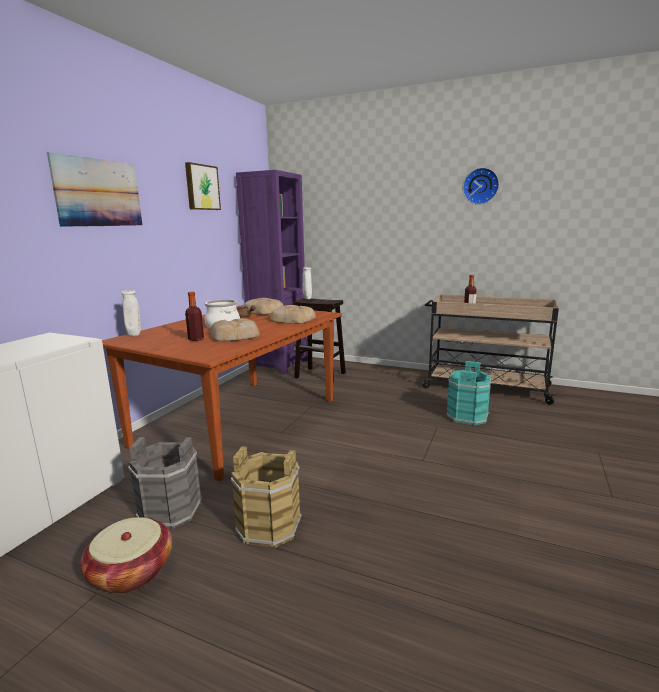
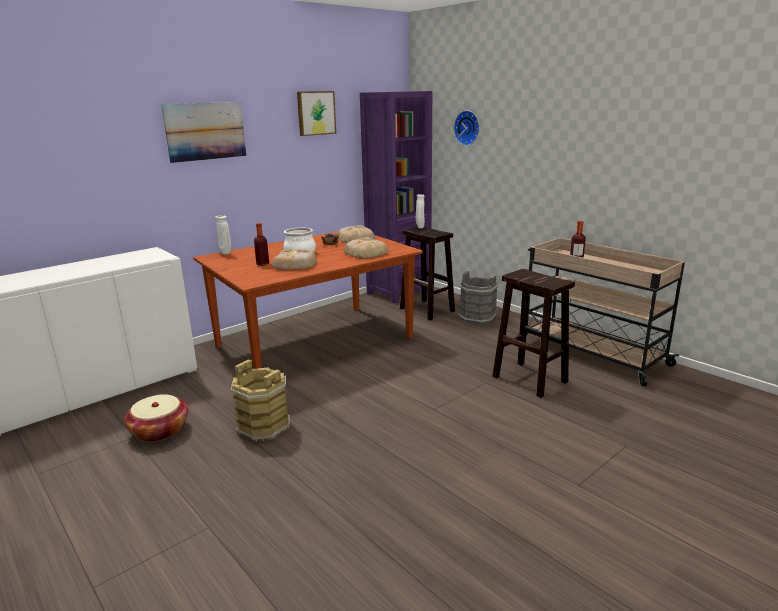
camera: 25 degrees right, 5 degrees up
(170, 511) = (209, 399): grey bucket -> grey bucket (477, 317)
(466, 416) = (528, 379): turquoise bucket -> brown stool
(480, 186) = (613, 113): wall clock -> wall clock (468, 128)

